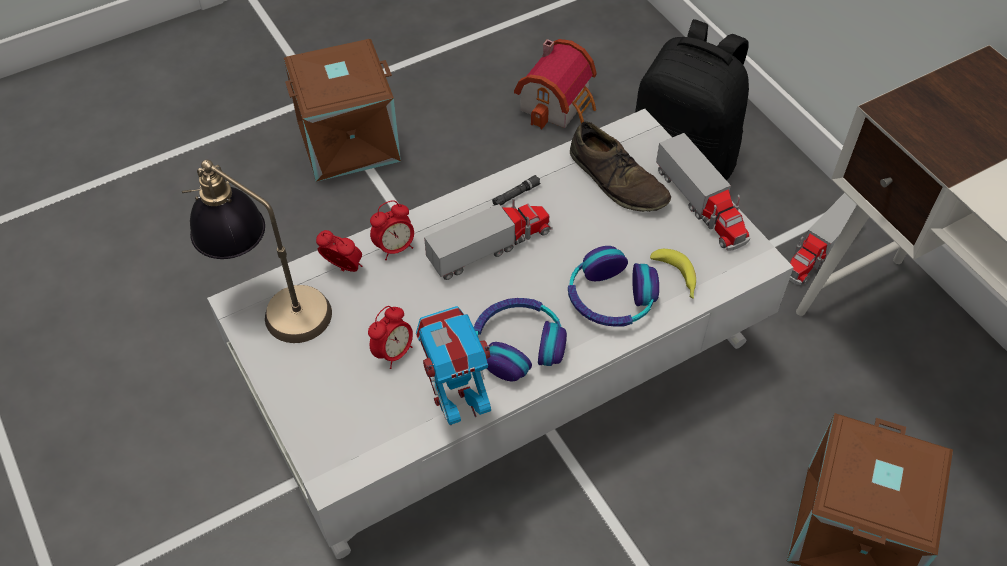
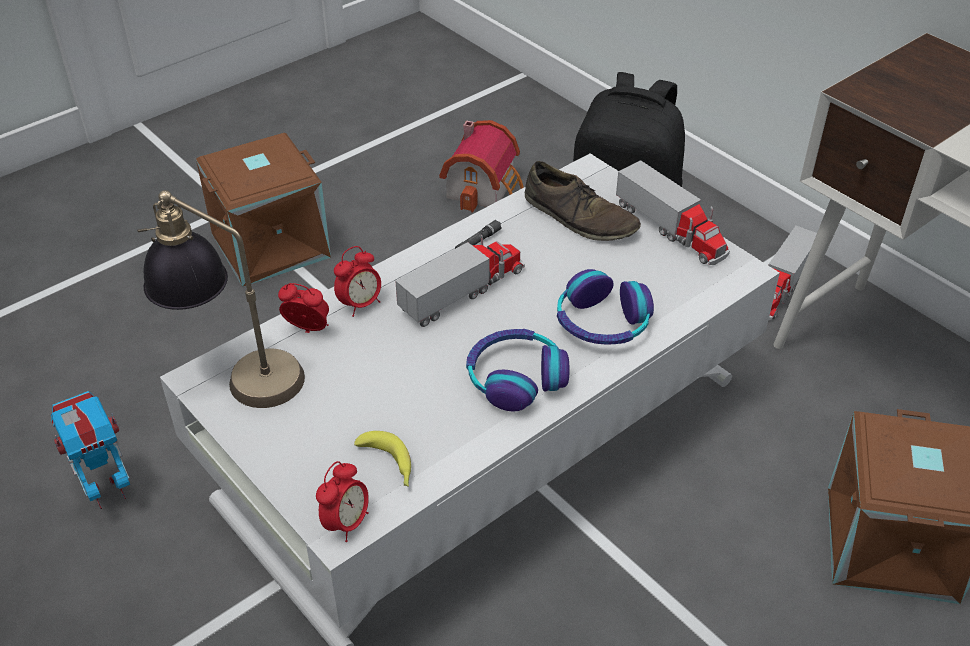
camera: 10 degrees left, 10 degrees down
(393, 352) = (381, 402): alarm clock -> alarm clock (346, 523)
(457, 406) = (464, 444): toy robot -> toy robot (107, 492)
(676, 278) = (665, 296): banana -> banana (389, 465)

